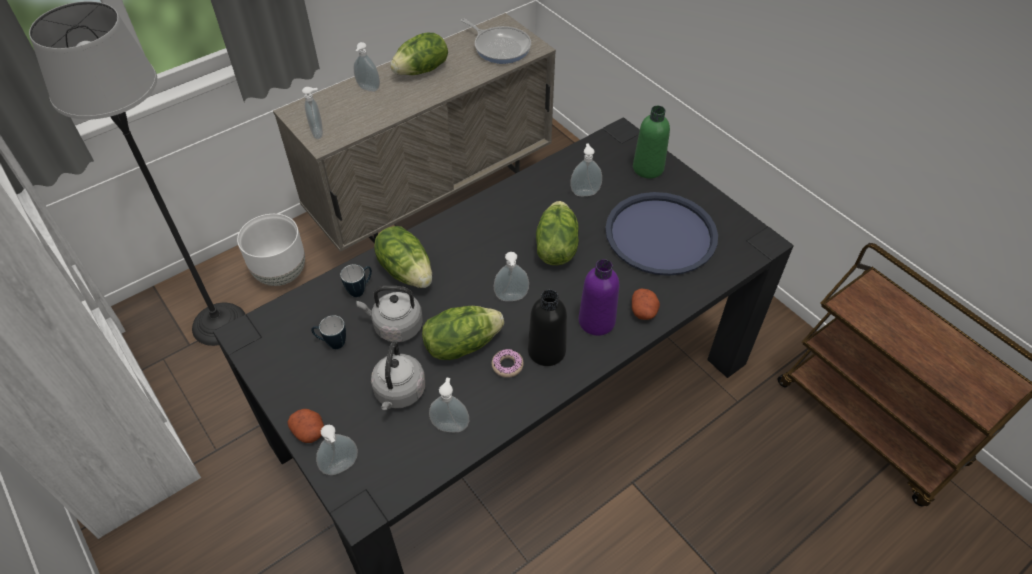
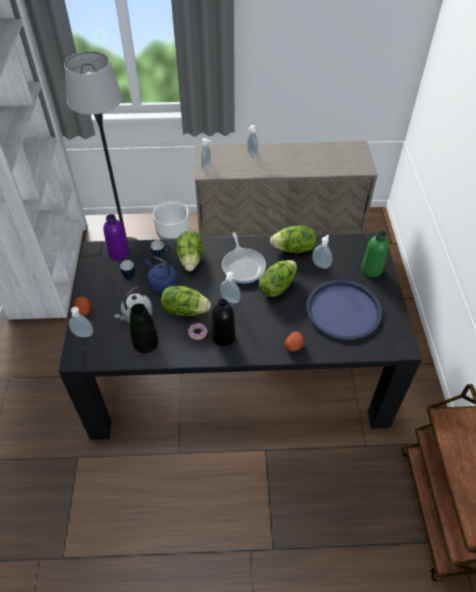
camera: 35 degrees right, 0 degrees up
(395, 327) = (162, 283): grey kettle -> blue kettle
(422, 70) = (289, 155): lettuce -> lettuce (294, 249)
(450, 425) = (146, 345): soap dispenser -> black vase
(500, 47) = (345, 160): frying pan -> frying pan (243, 266)
(596, 321) = (263, 336): purple bottle -> purple bottle (119, 253)

